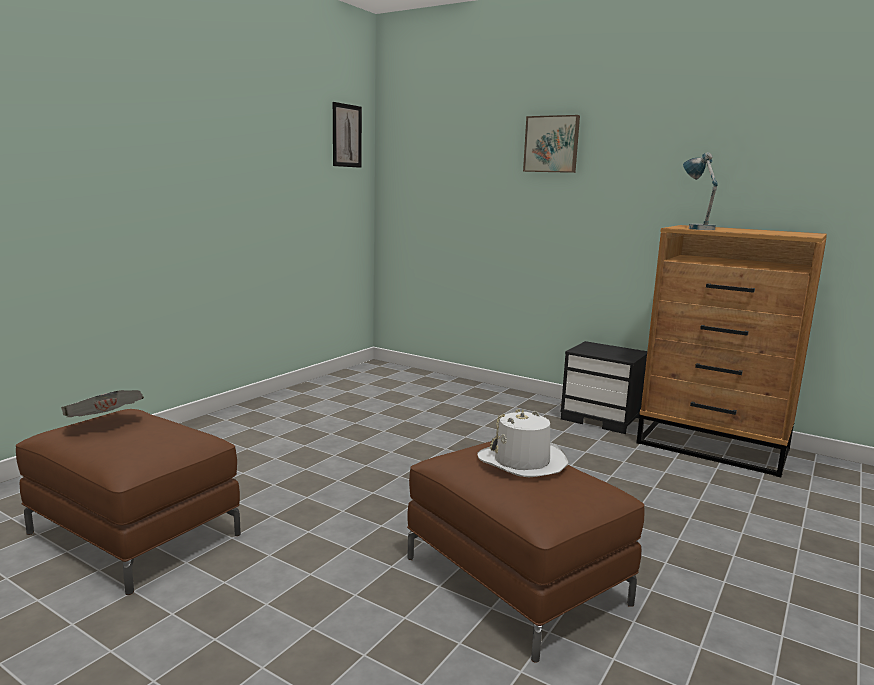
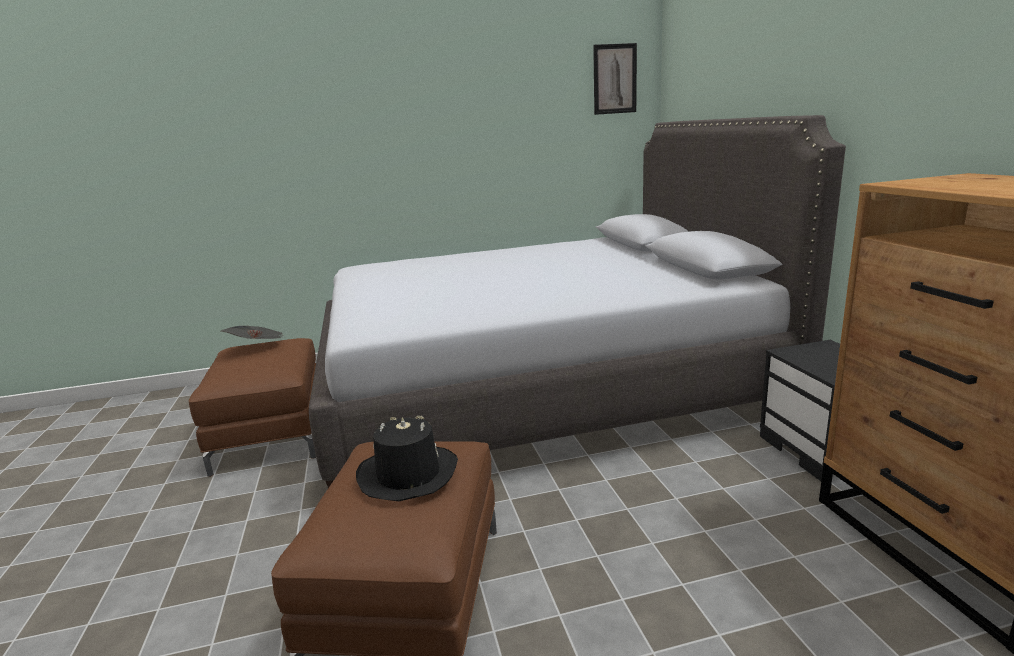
camera: 45 degrees right, 5 degrees up
(366, 426) = (540, 389): none -> grey bed
(522, 461) = (408, 475): white hat -> black hat
(552, 144) = (811, 57): picture -> none
(696, 228) = (933, 183): table lamp -> none

